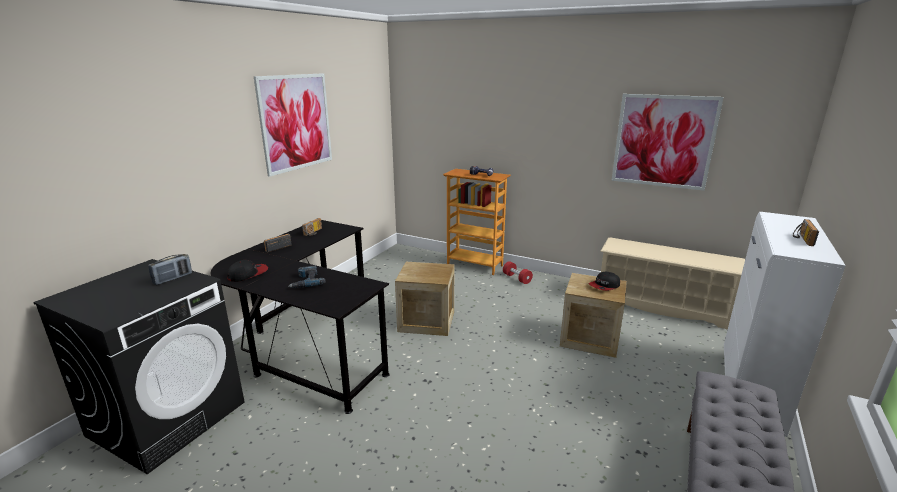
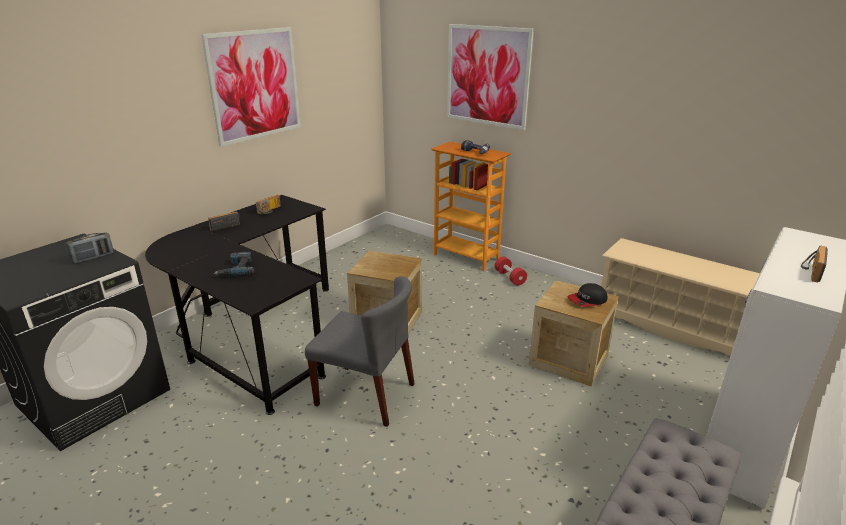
camera: 10 degrees right, 5 degrees up
(248, 274) = (182, 255): cap -> none
(431, 385) = (366, 394): none -> grey chair
(663, 141) = (694, 124): picture -> picture (487, 76)

